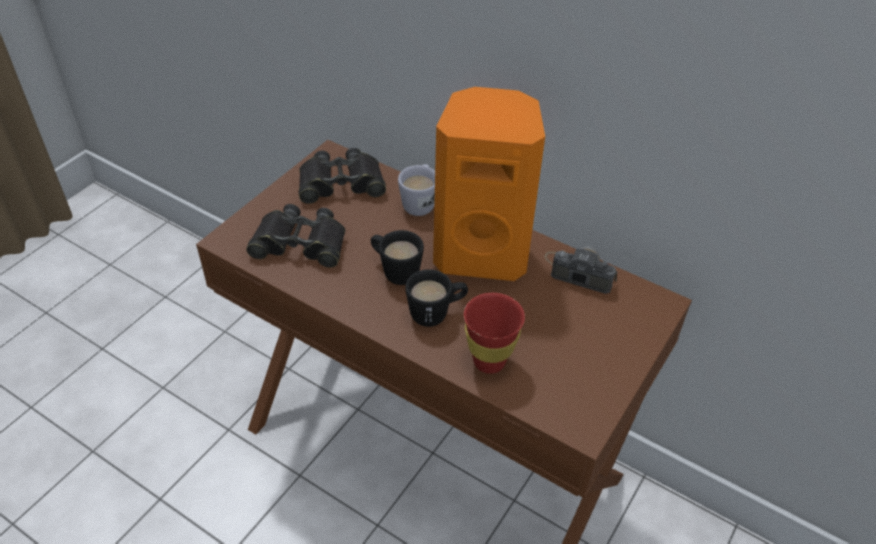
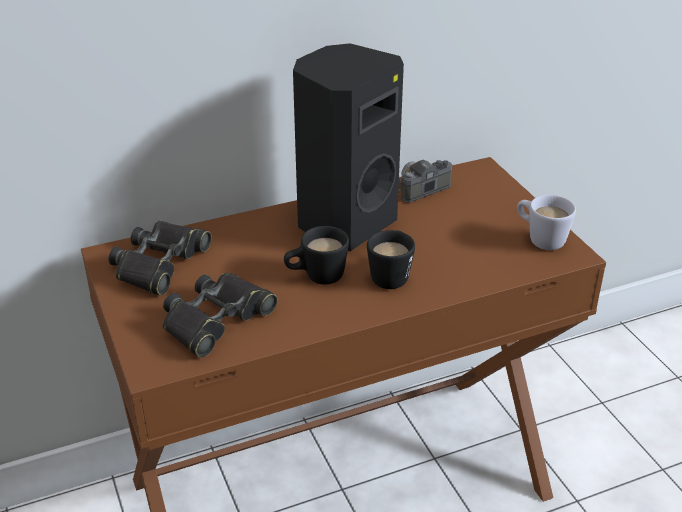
camera: 55 degrees left, 10 degrees down
(420, 202) = (243, 230): white mug -> white mug (540, 239)
(481, 253) = (344, 224): orange speaker -> black speaker
(489, 361) = (470, 270): red cup -> none

